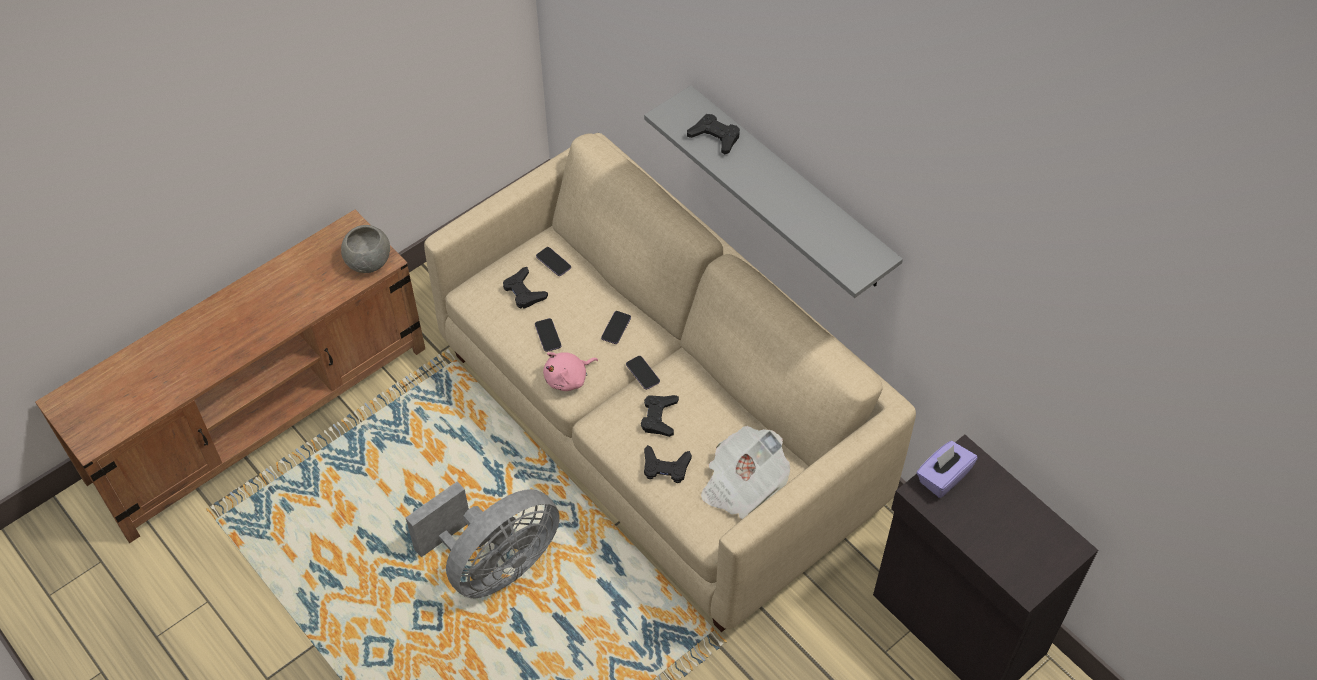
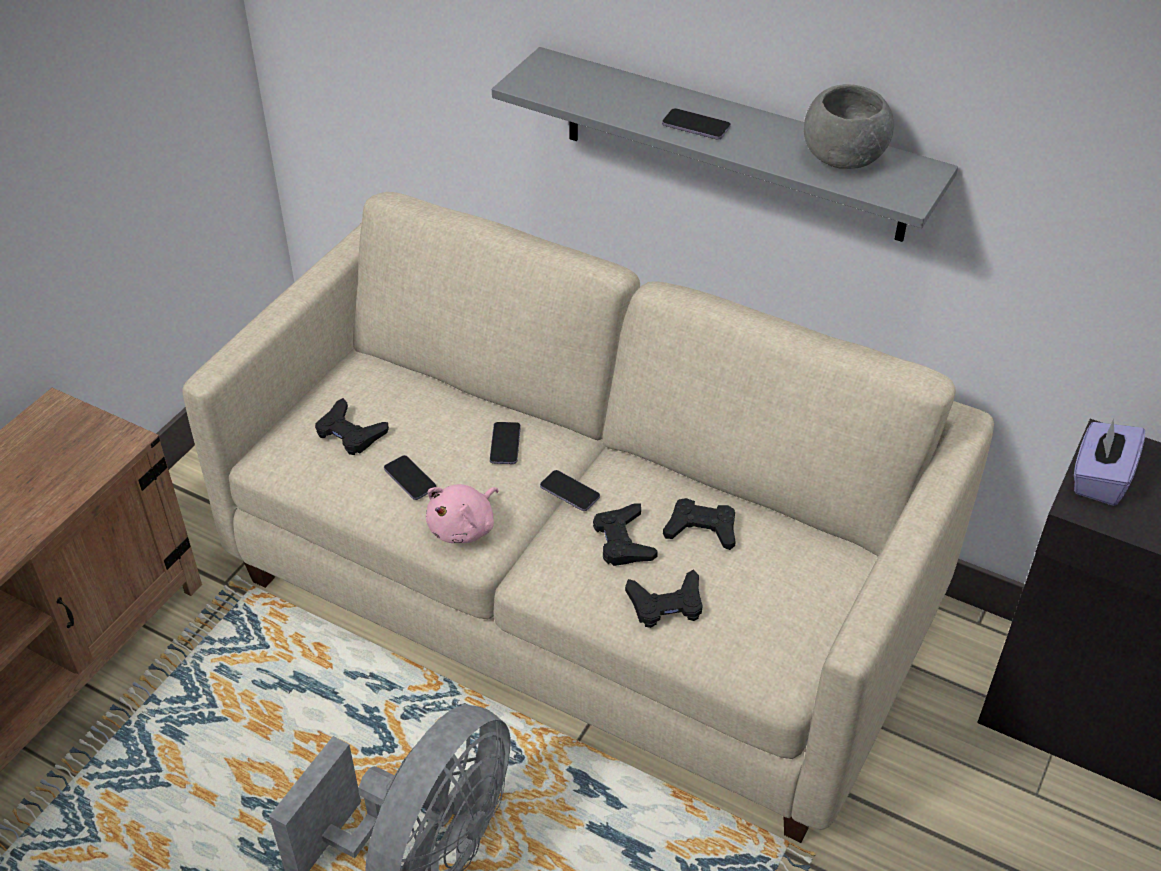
camera: 20 degrees left, 10 degrees down
(369, 261) = (98, 447): grey bowl -> grey bowl (844, 158)
(553, 262) = (377, 387): phone -> phone (696, 126)
(715, 137) = (608, 92): black game controller -> black game controller (701, 529)
(742, 484) = (788, 595): newspaper -> none

